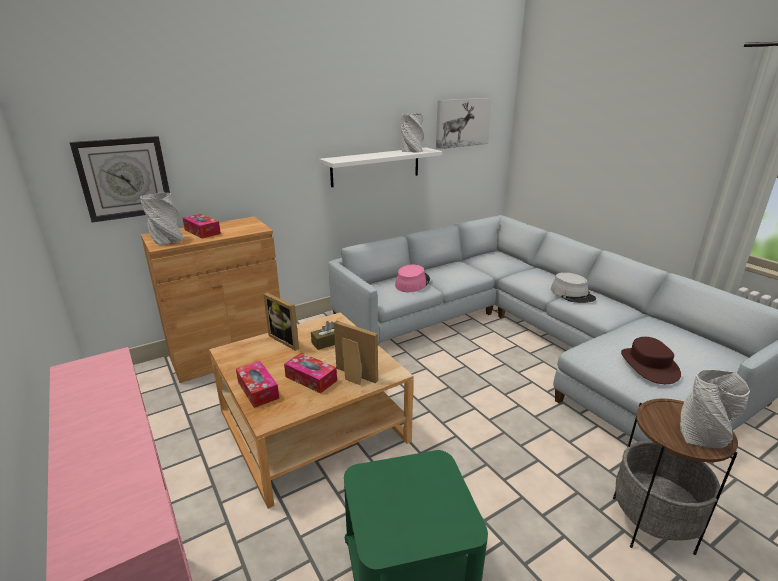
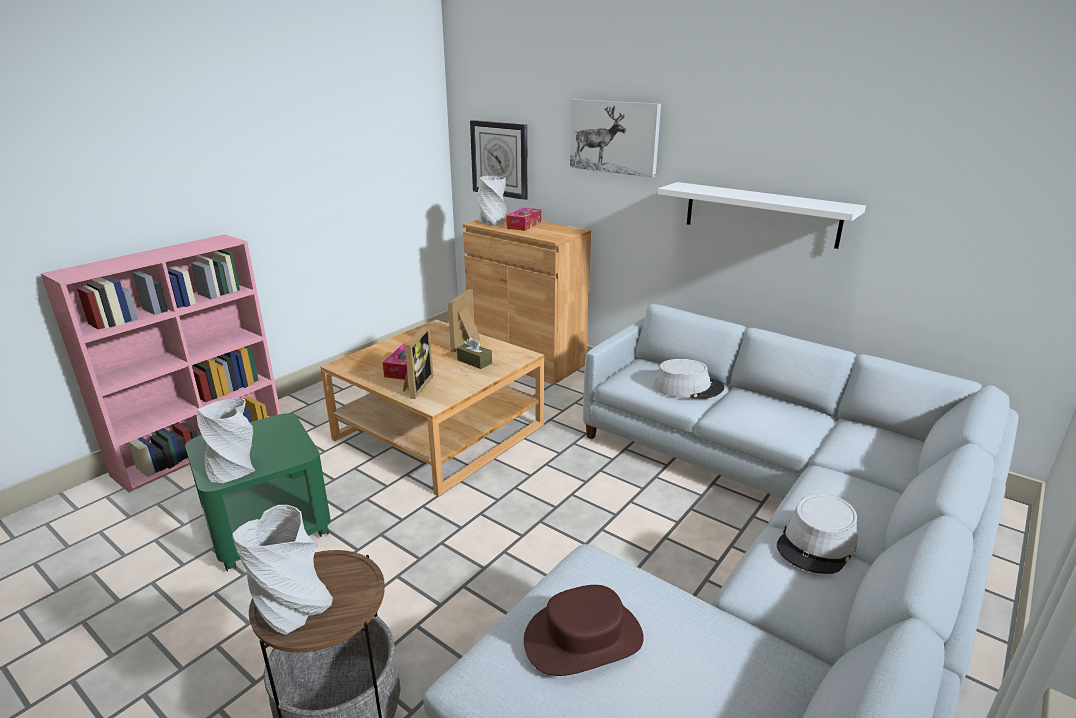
camera: 70 degrees right, 0 degrees up
(258, 390) = (381, 351): tissue box -> none
(411, 150) = (815, 202): grey vase -> grey vase (234, 469)
(412, 283) = (688, 387): pink hat -> grey hat
(462, 122) = (971, 176): picture -> picture (614, 137)

